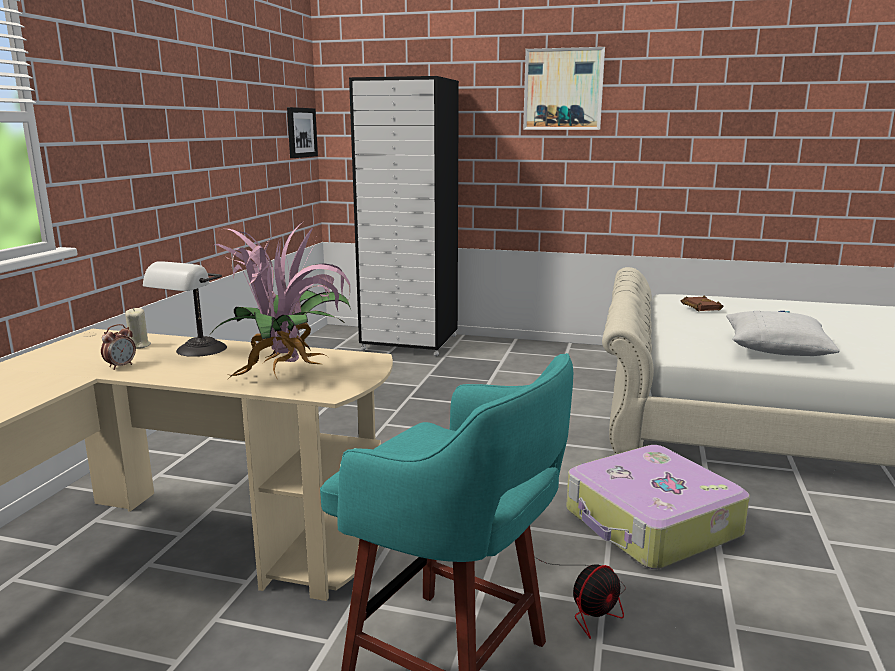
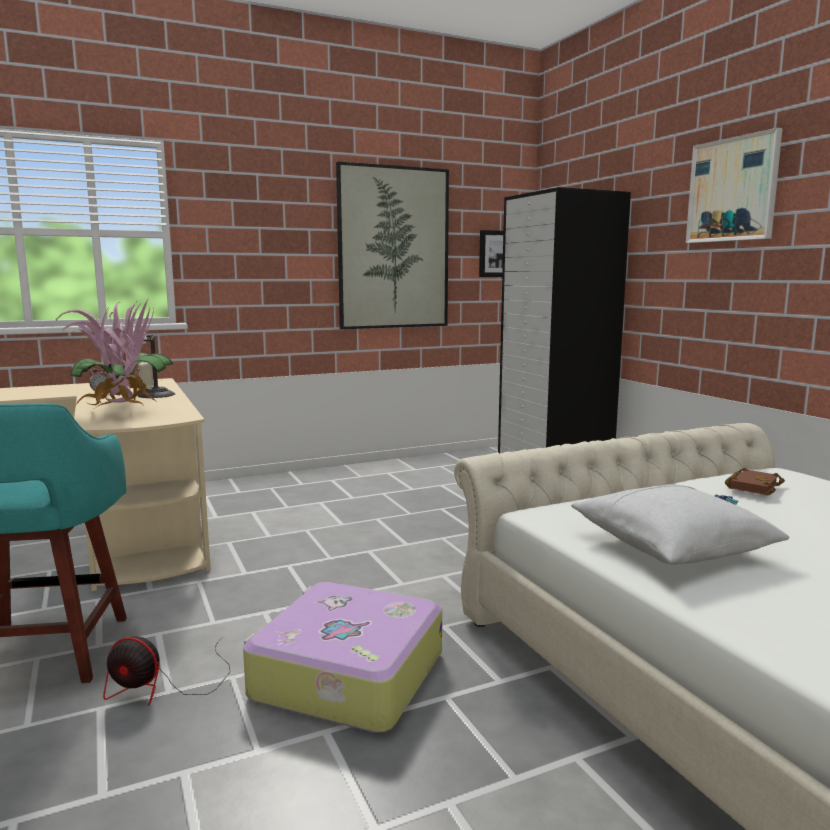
camera: 50 degrees right, 5 degrees down
(233, 129) = (393, 248): none -> picture

